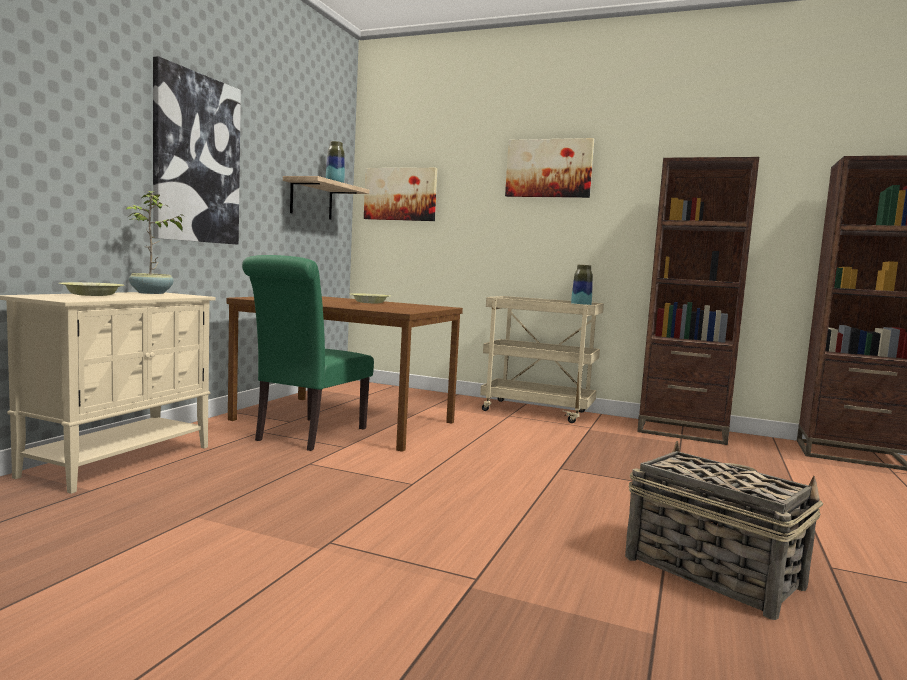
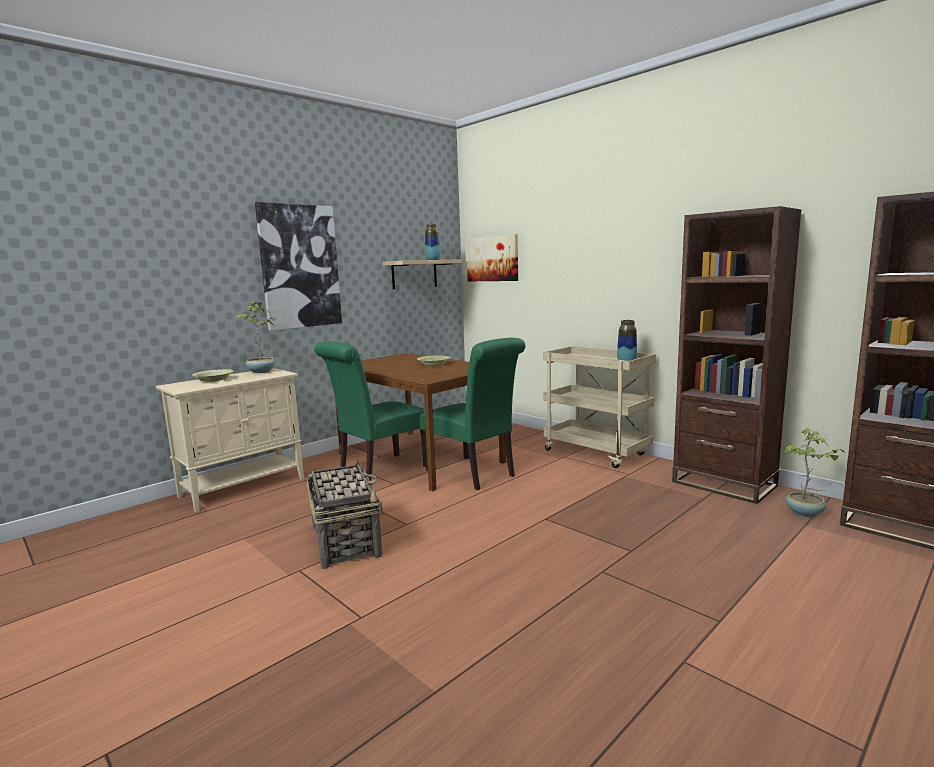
camera: 25 degrees right, 5 degrees up
(432, 434) = (474, 474): none -> green chair
(549, 168) = (604, 227): picture -> none
(710, 571) = (554, 644): basket -> basket (345, 540)
(771, 449) = (805, 513): none -> potted plant

